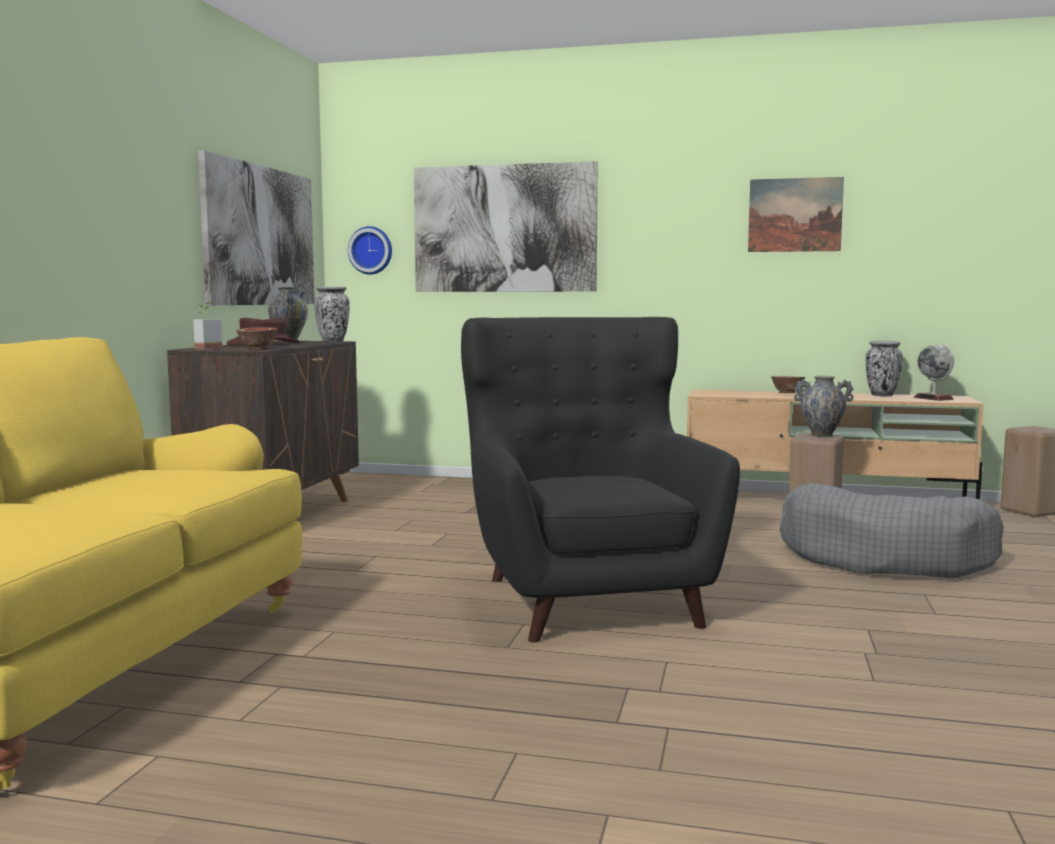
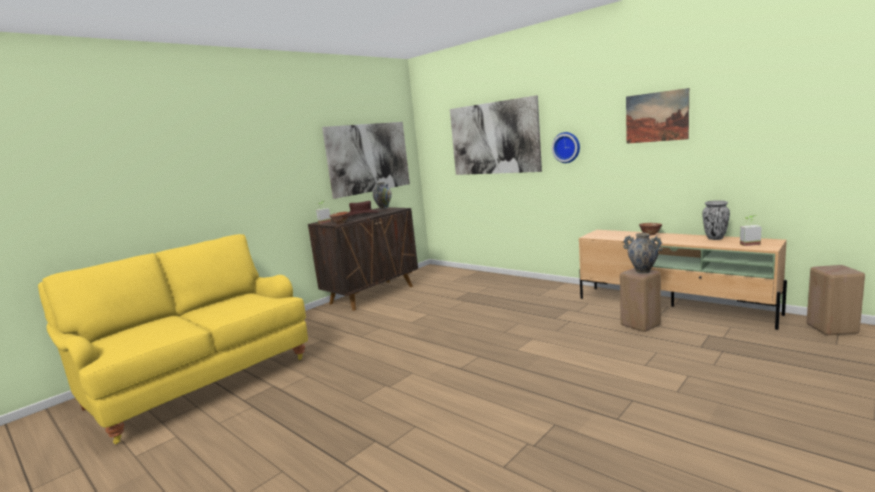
camera: 30 degrees right, 5 degrees up
(333, 341) = (398, 209): vase -> none
(371, 250) = (436, 154): wall clock -> wall clock (566, 147)
(588, 598) = (435, 371): black armchair -> none
(885, 558) = (649, 363): grey dog bed -> none
(933, 398) = (748, 243): globe -> potted plant

